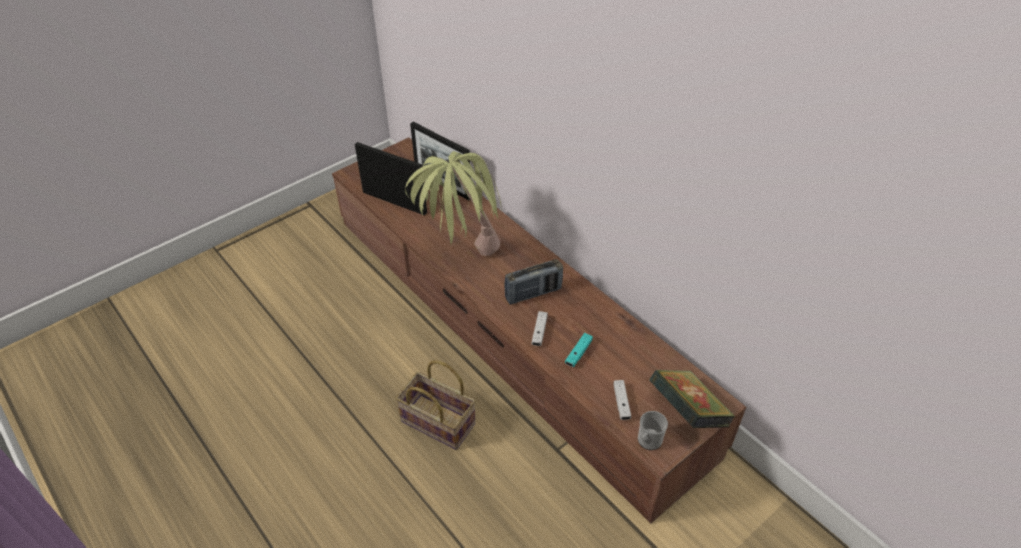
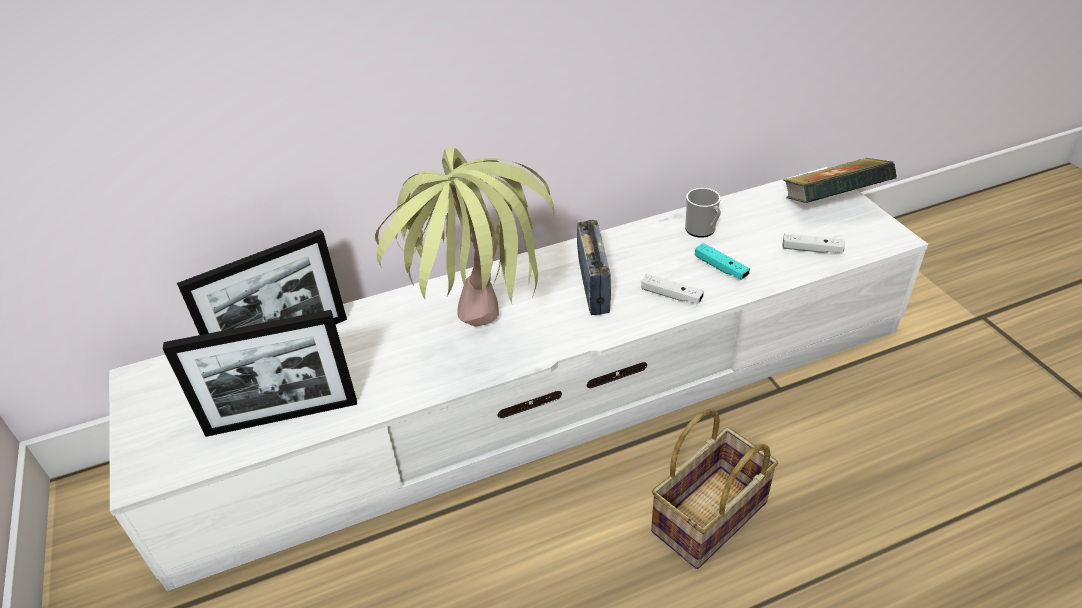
camera: 70 degrees left, 5 degrees down
(394, 202) = (282, 417): picture frame -> picture frame turned 150 degrees counterclockwise
(511, 324) = (545, 389): brown tv stand -> white tv stand
(648, 442) = (874, 242): mug -> mug (702, 230)

